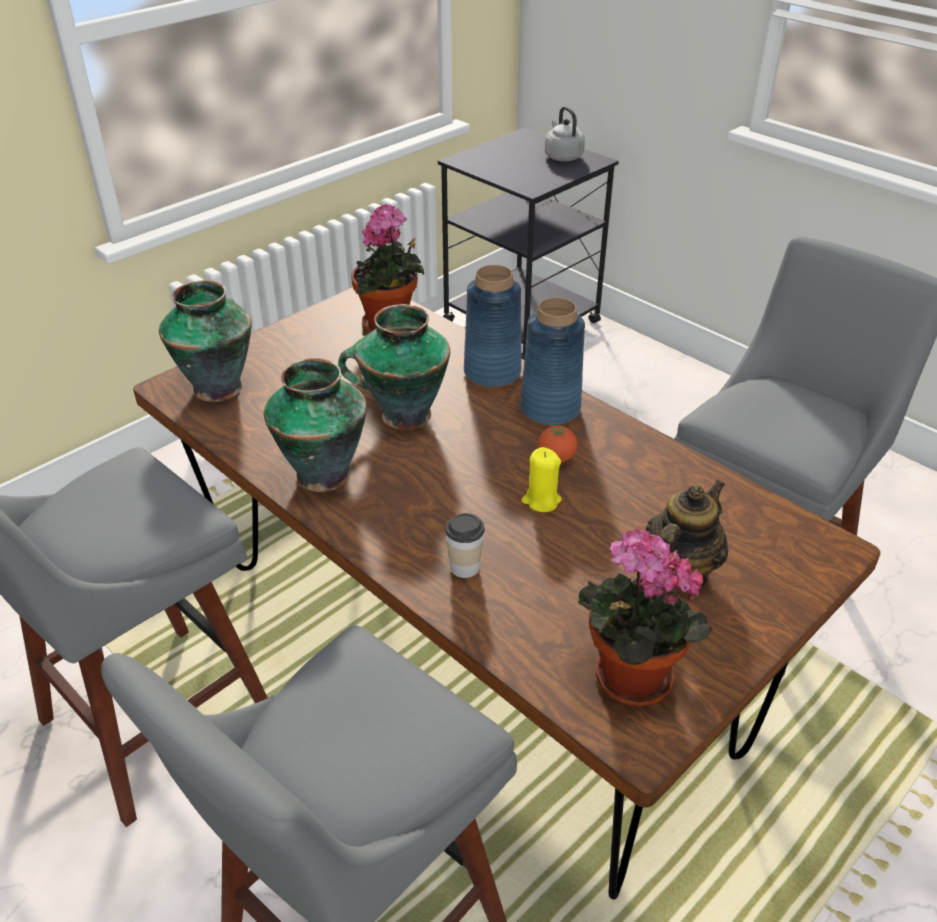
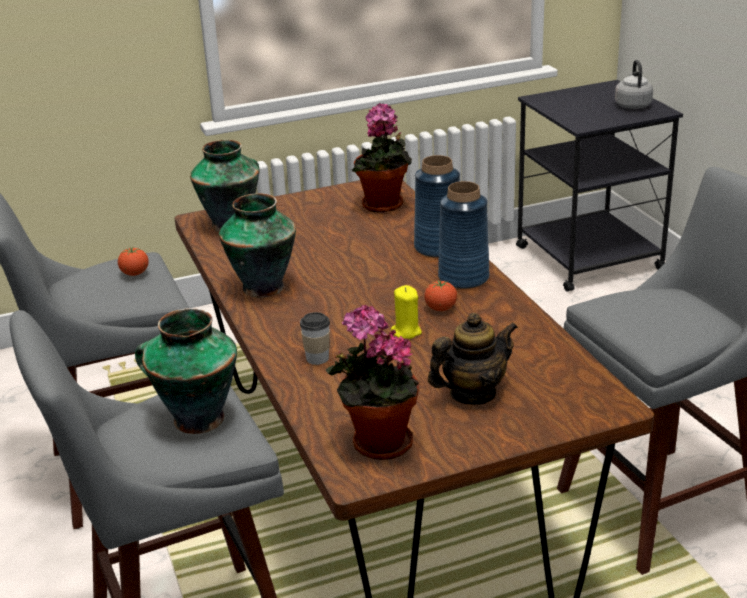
camera: 25 degrees right, 10 degrees down
(135, 490) = (135, 274): none -> tomato
(403, 415) = (348, 262): vase -> vase (196, 418)

